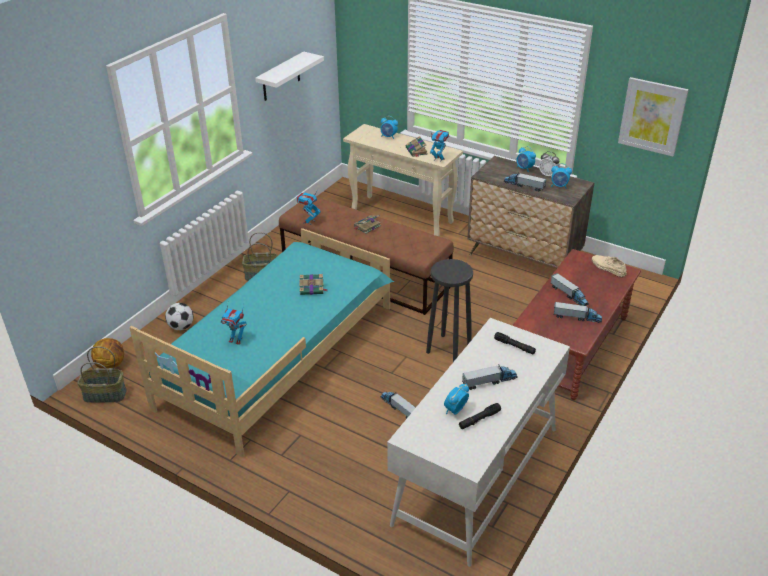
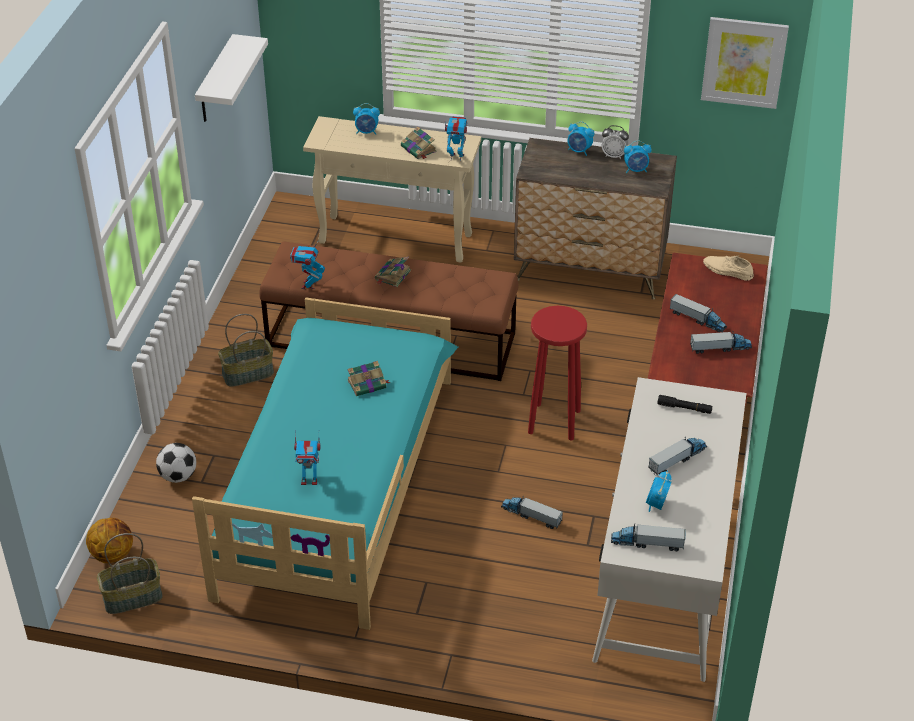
camera: 20 degrees left, 5 degrees up
(448, 349) = (554, 422): black stool -> red stool
(479, 419) = (689, 508): black flashlight -> none
(524, 185) = (591, 178): toy truck -> toy truck (647, 543)

